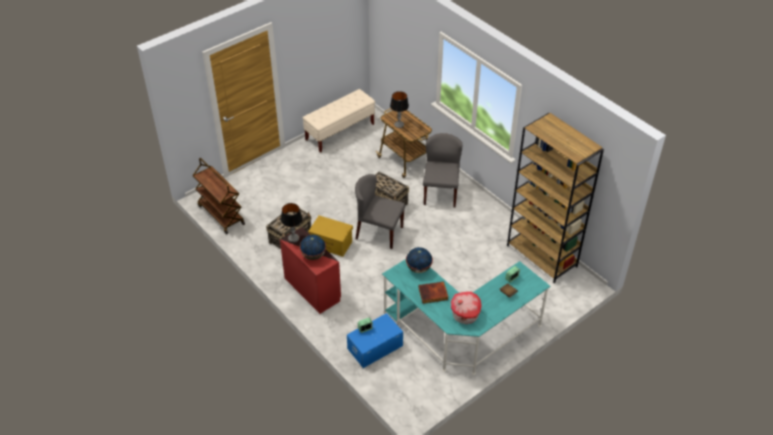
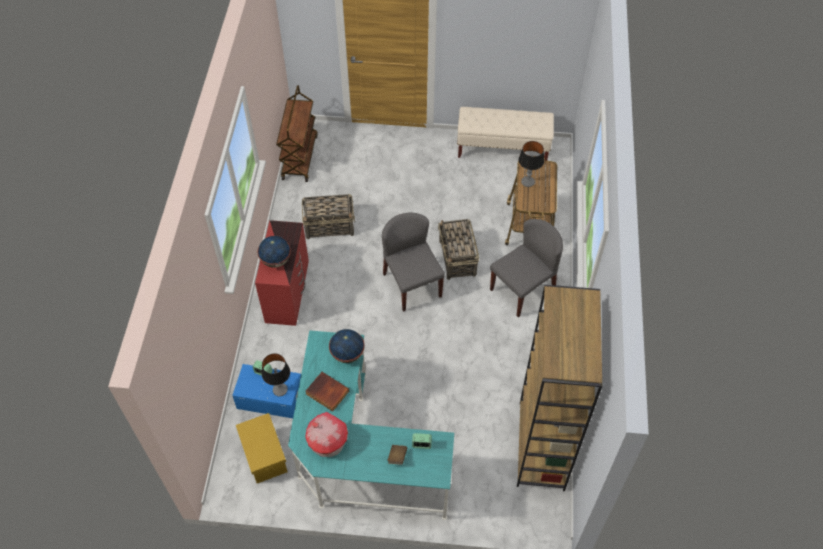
camera: 45 degrees right, 10 degrees up
(293, 238) = (281, 229): table lamp -> table lamp (280, 390)
(331, 244) = (355, 261): yellow storage box -> yellow storage box (264, 455)

